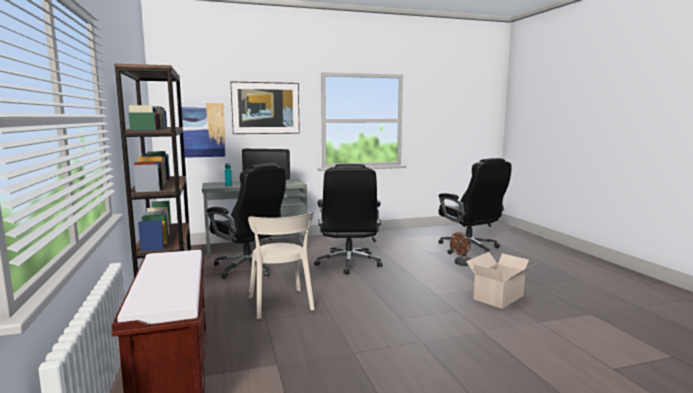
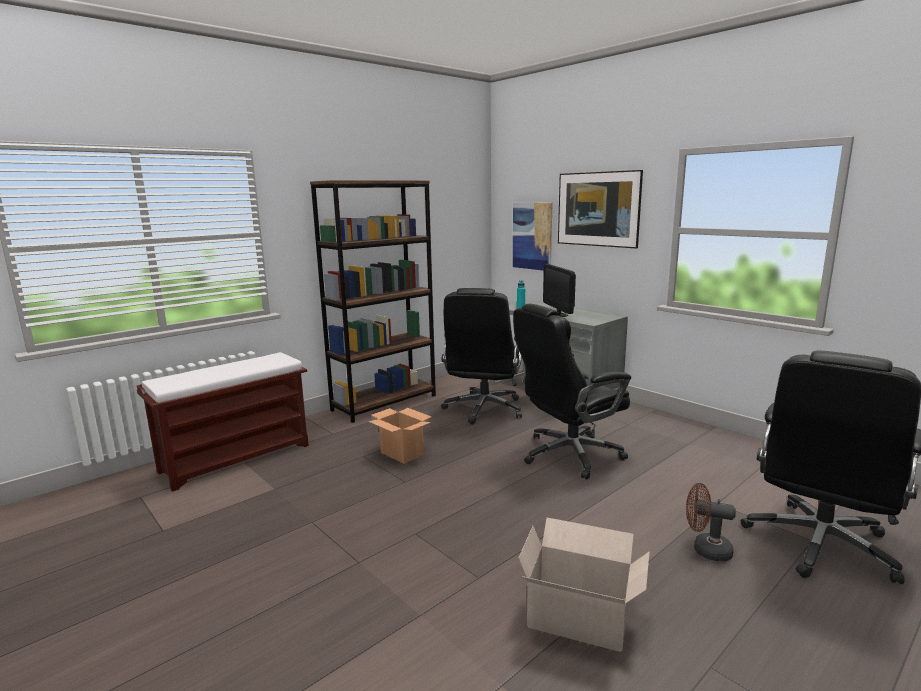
camera: 65 degrees right, 5 degrees up
(281, 305) = (401, 453): beige chair -> cardboard box

